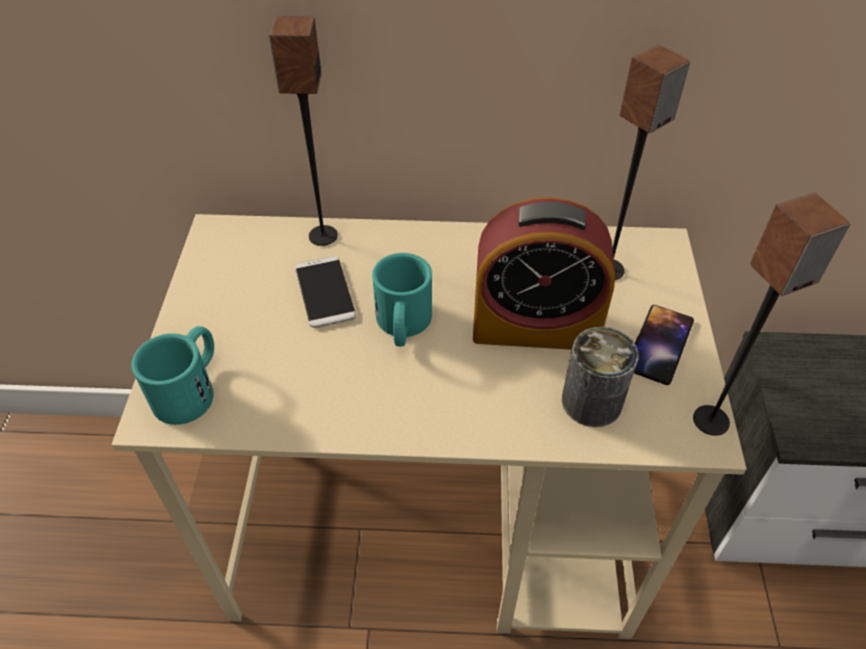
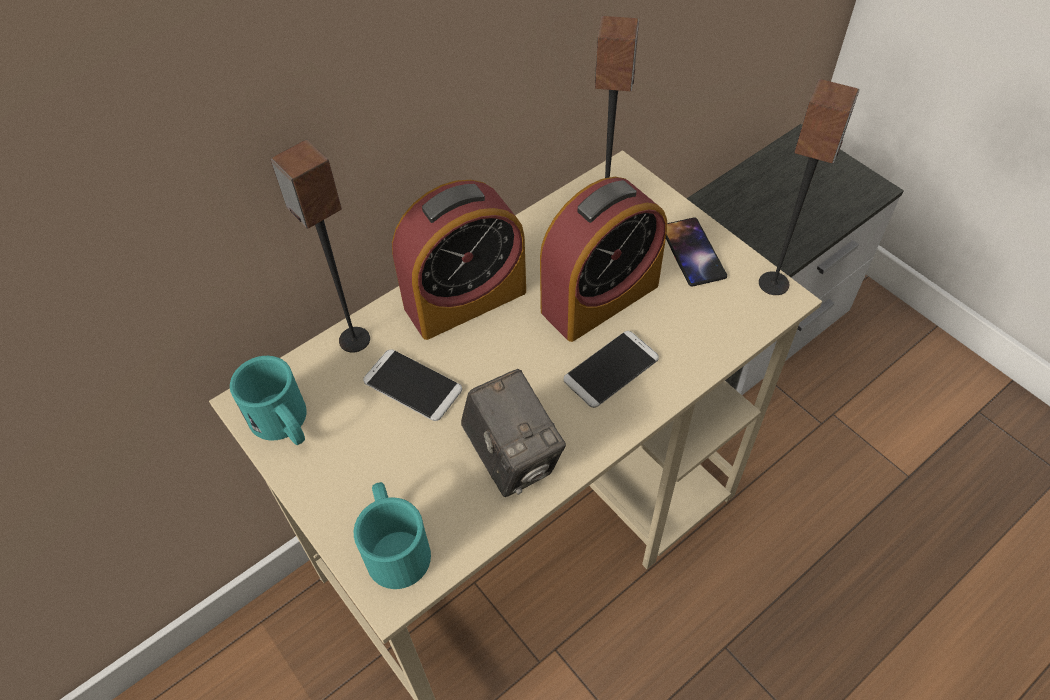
camera: 40 degrees left, 5 degrees up
(334, 393) = (512, 457): none -> camera
(403, 326) = (505, 367): turquoise mug -> turquoise mug (284, 424)
(429, 259) = (465, 299): none -> alarm clock
(482, 385) = (611, 369): none -> phone
(591, 401) = (692, 325): can -> none

